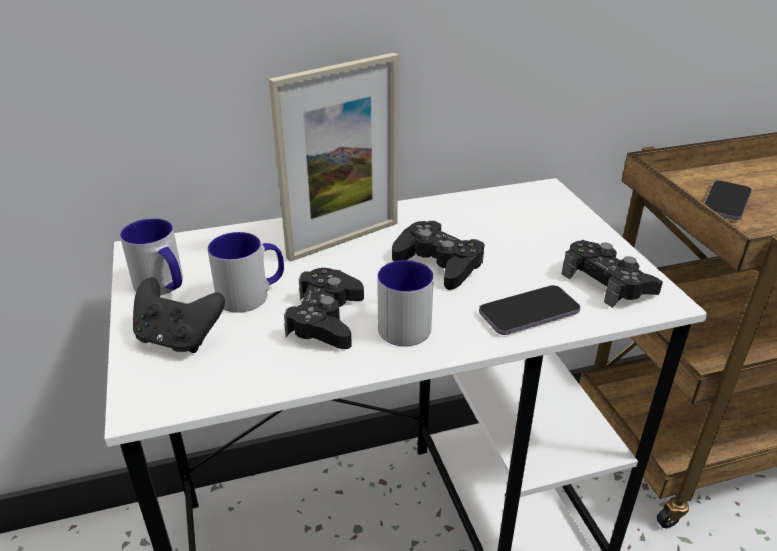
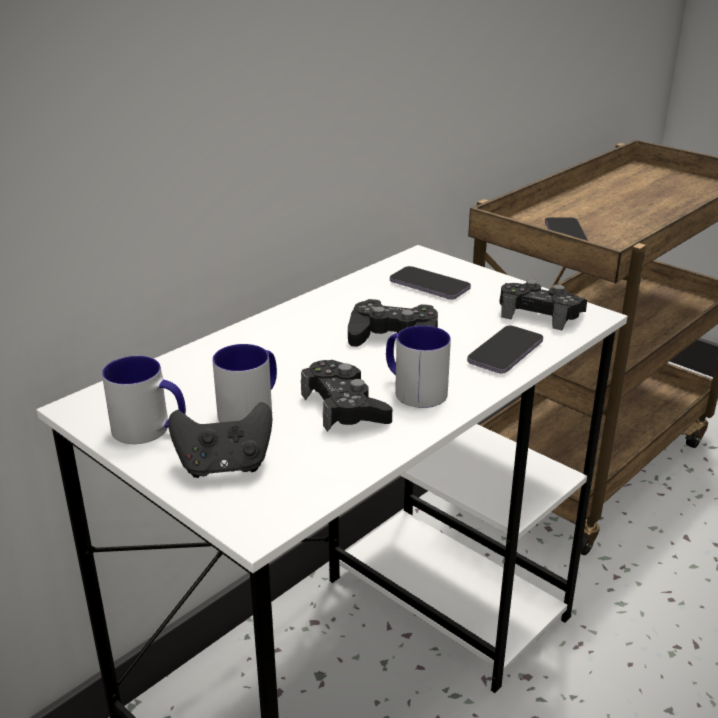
camera: 30 degrees left, 5 degrees down
(344, 240) = (286, 341): picture frame -> none
(524, 222) = (429, 286): none -> phone

